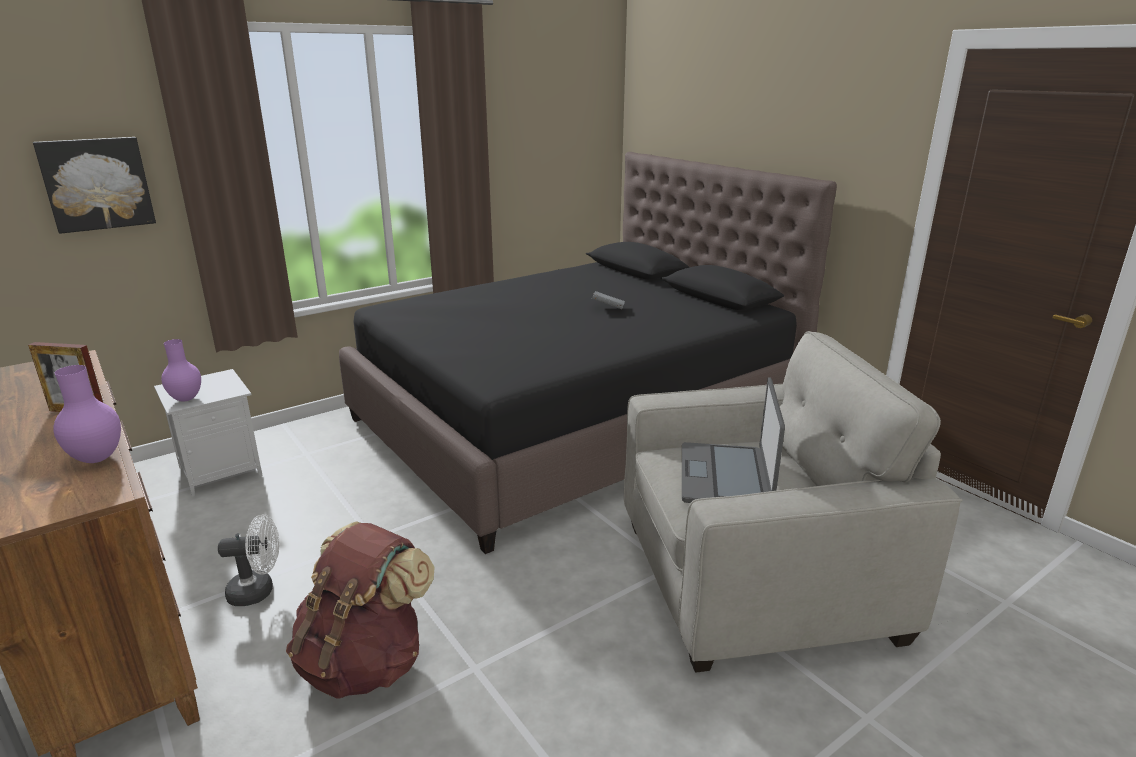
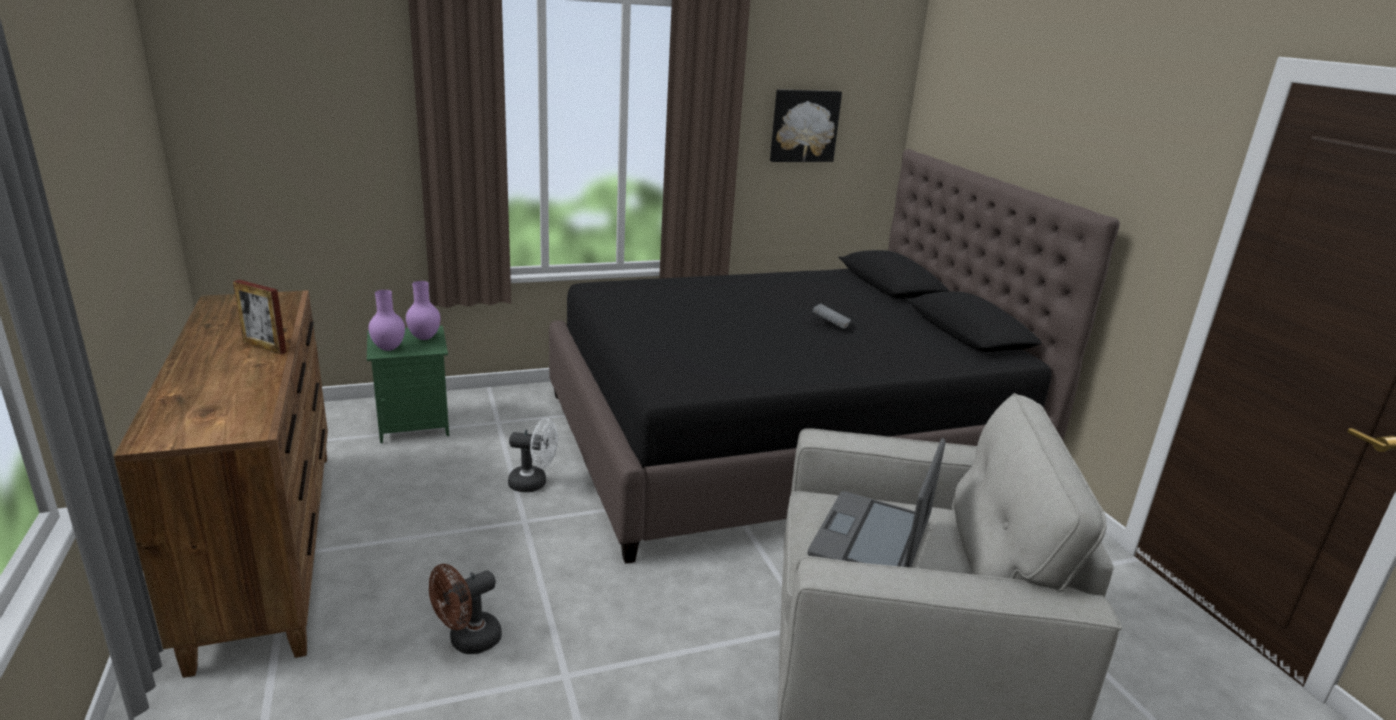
camera: 15 degrees right, 0 degrees up
(97, 184) = (345, 132): picture -> picture (804, 125)
(98, 458) = (259, 396): purple vase -> purple vase (425, 338)
(222, 470) = (415, 423): grey nightstand -> green nightstand
(258, 591) = (401, 548): white fan -> white fan (534, 483)
(365, 662) = (468, 641): brown backpack -> brown fan

